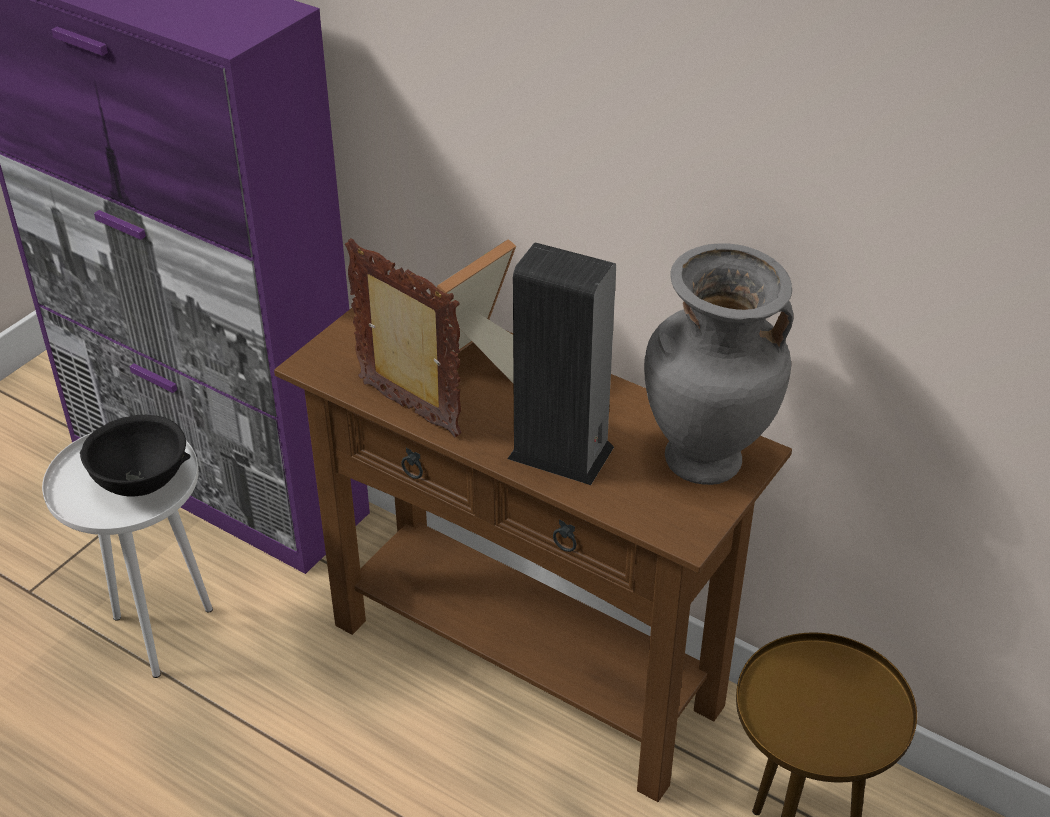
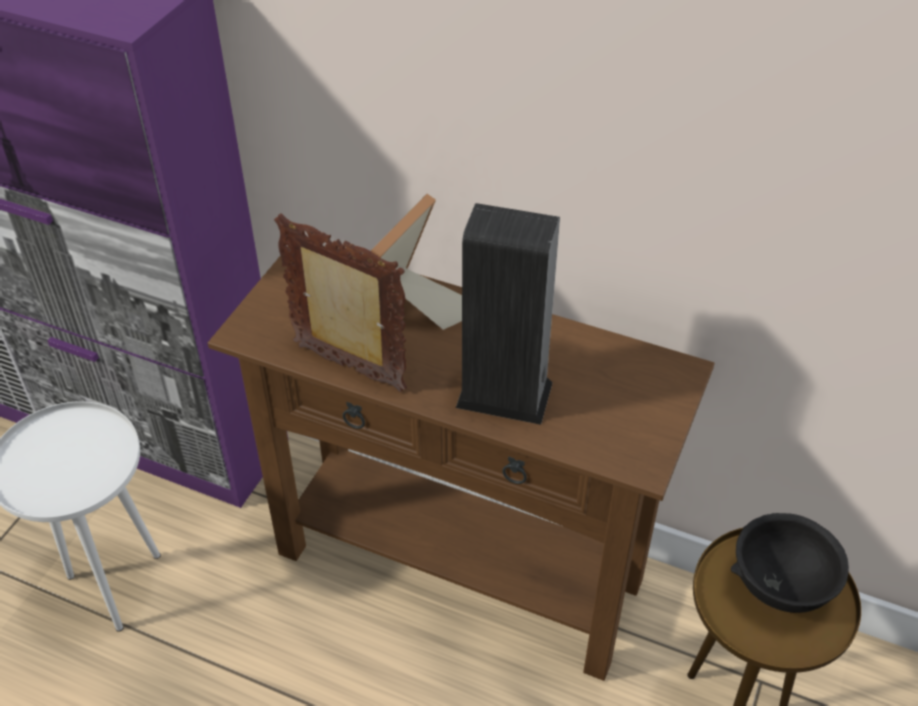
camera: 10 degrees left, 5 degrees up
(141, 482) = (85, 461): black bowl -> black bowl (779, 586)
(705, 464) = (640, 388): grey vase -> none

